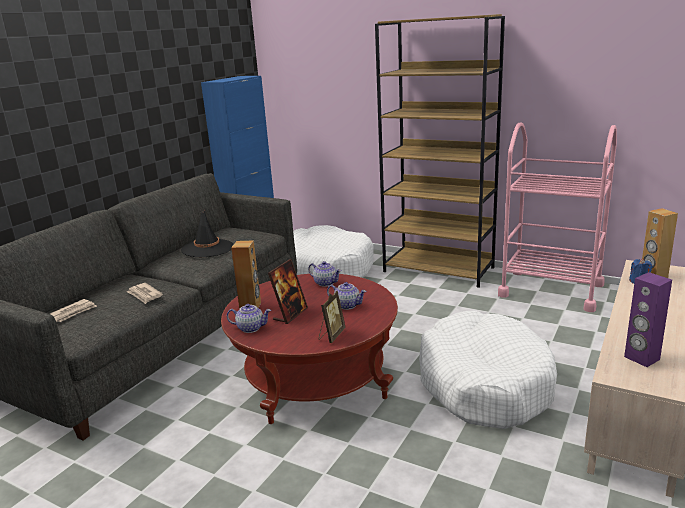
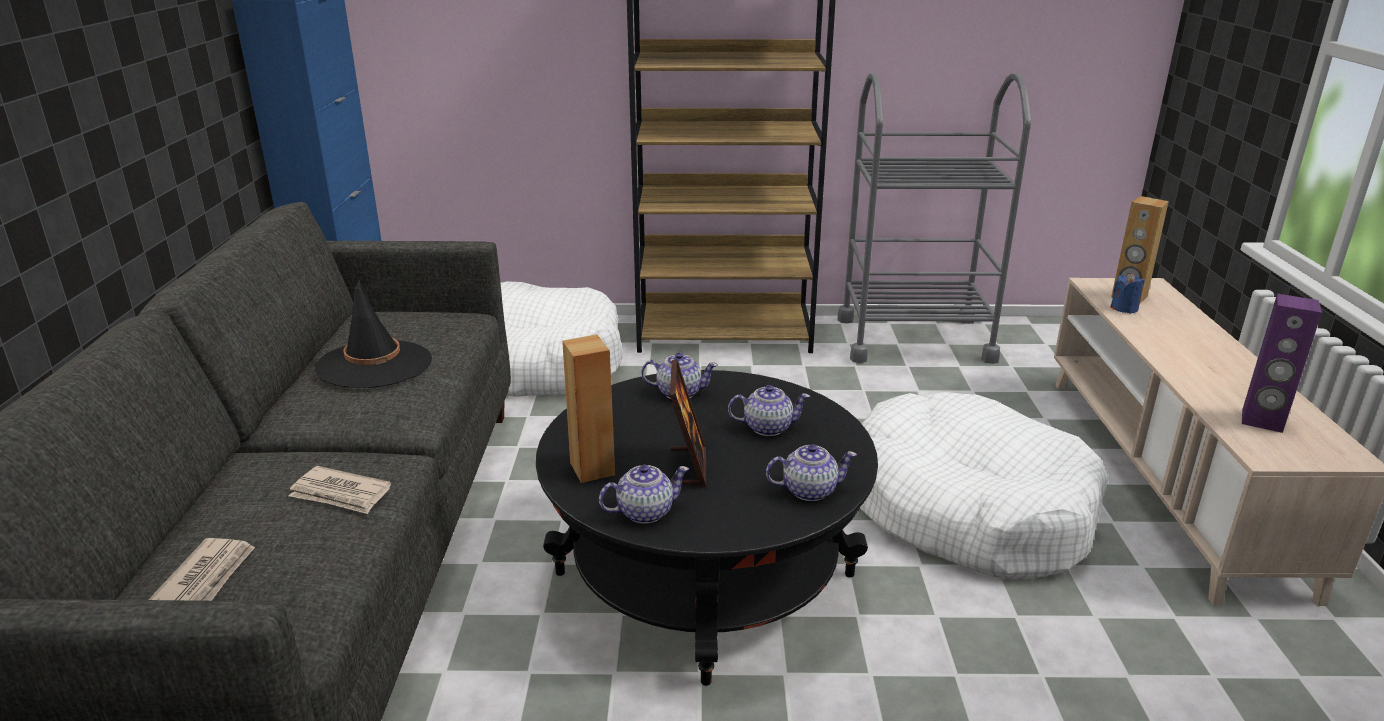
camera: 30 degrees left, 5 degrees up
(315, 378) = (705, 573): red coffee table -> black coffee table
(331, 335) = (808, 490): picture frame -> teapot
(551, 290) = (914, 339): pink cart -> grey cart

